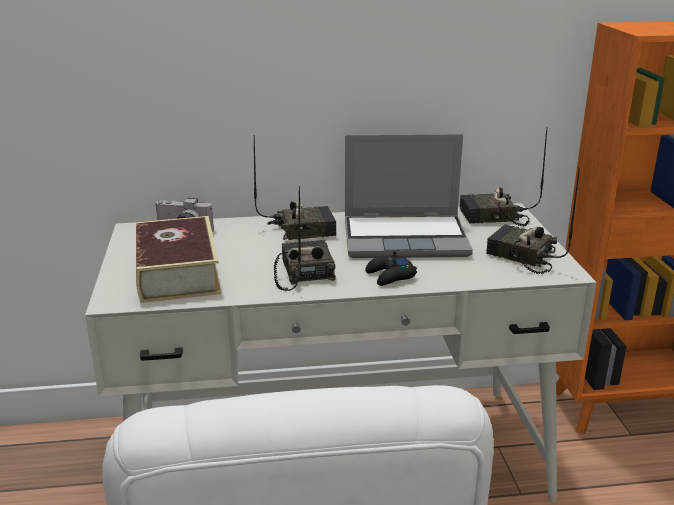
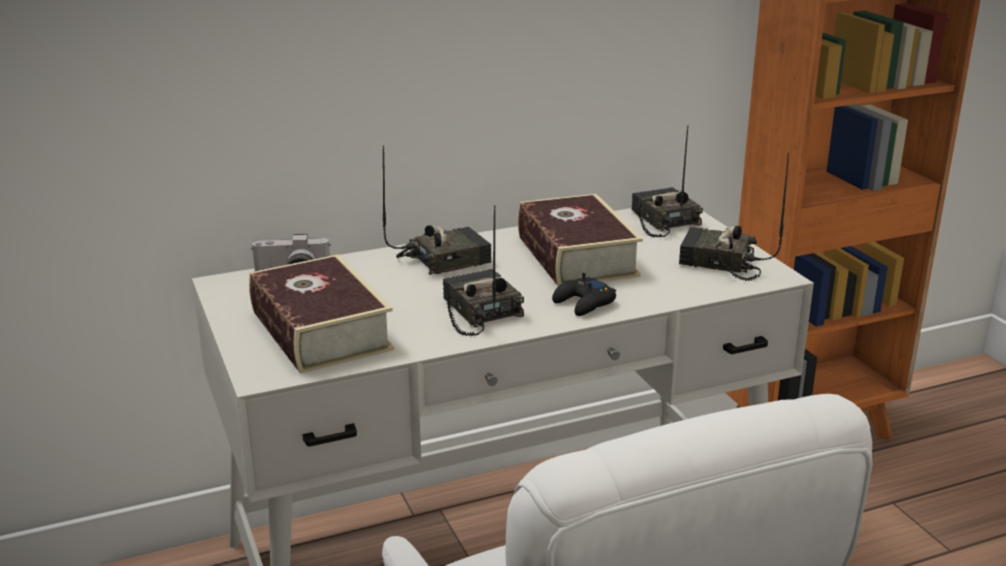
camera: 15 degrees left, 0 degrees up
(406, 238) = (576, 256): laptop -> book
(492, 218) = (662, 221): radio -> radio turned 90 degrees clockwise

